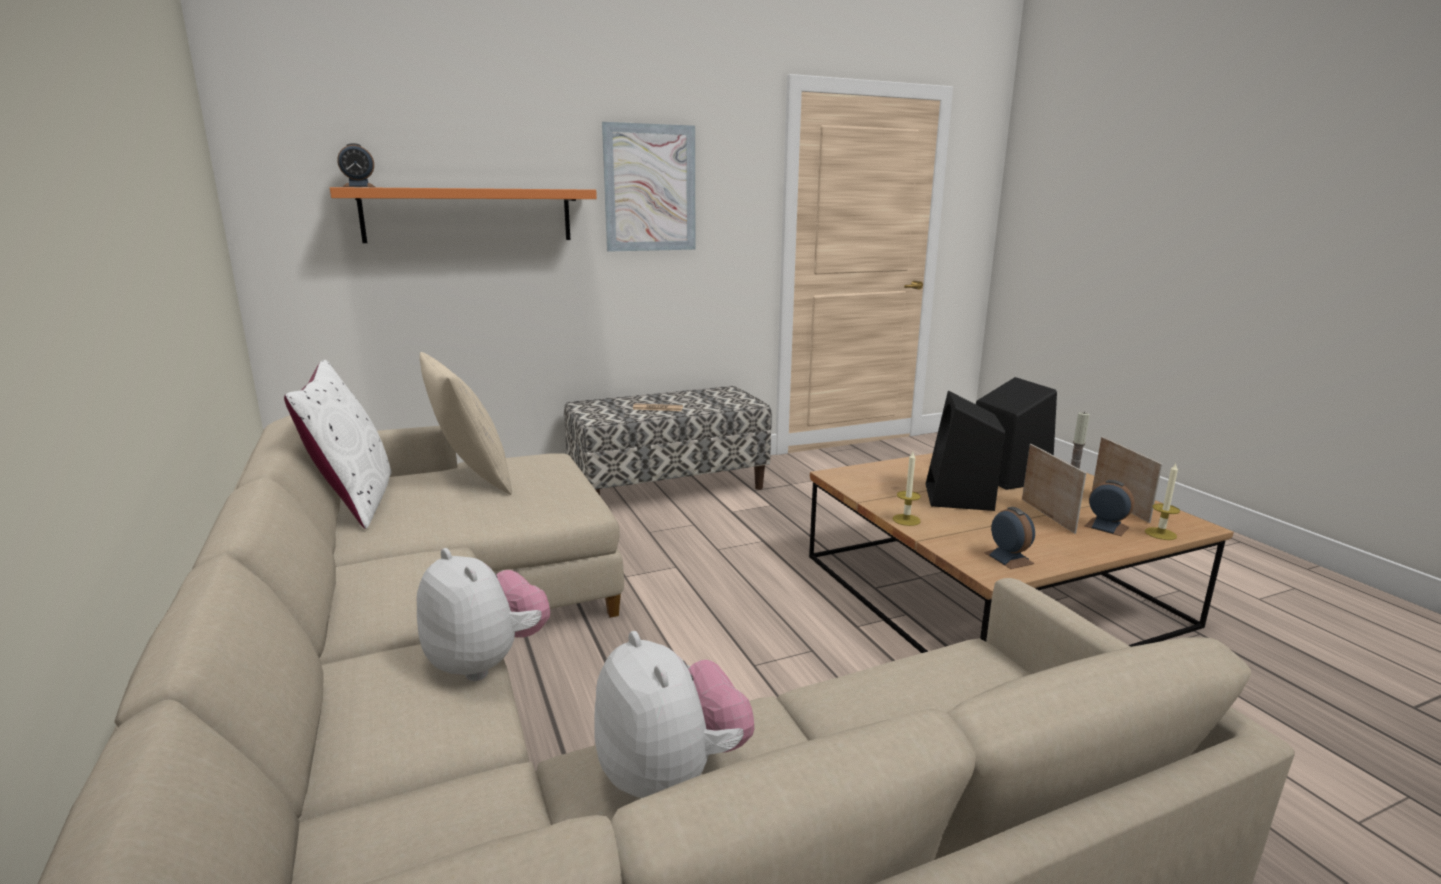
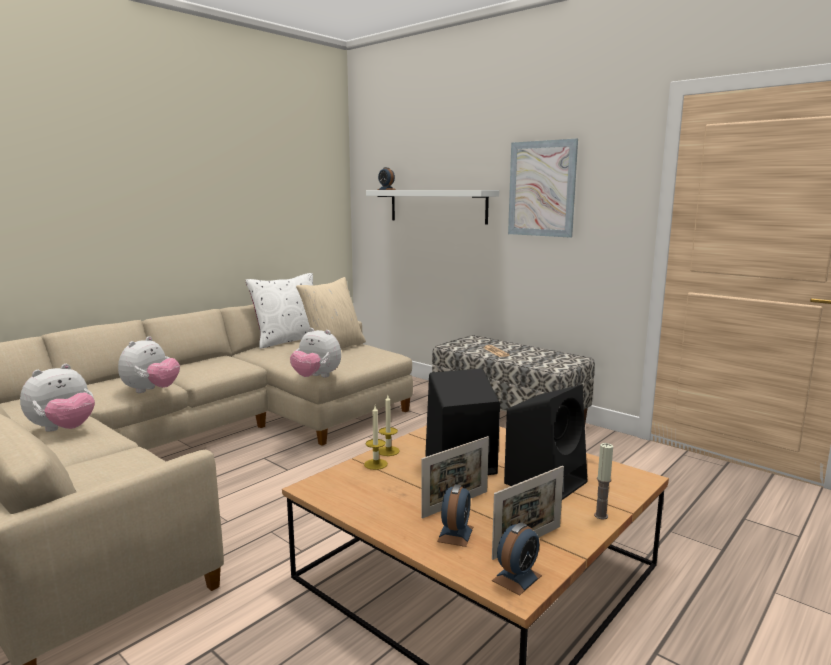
camera: 65 degrees right, 5 degrees down
(469, 215) = (437, 206): orange shelf -> white shelf
(593, 514) = (316, 377): none -> plush toy
(1008, 558) = (343, 491): alarm clock -> alarm clock (517, 578)
(1160, 534) = (465, 565): candle -> candle (375, 464)

